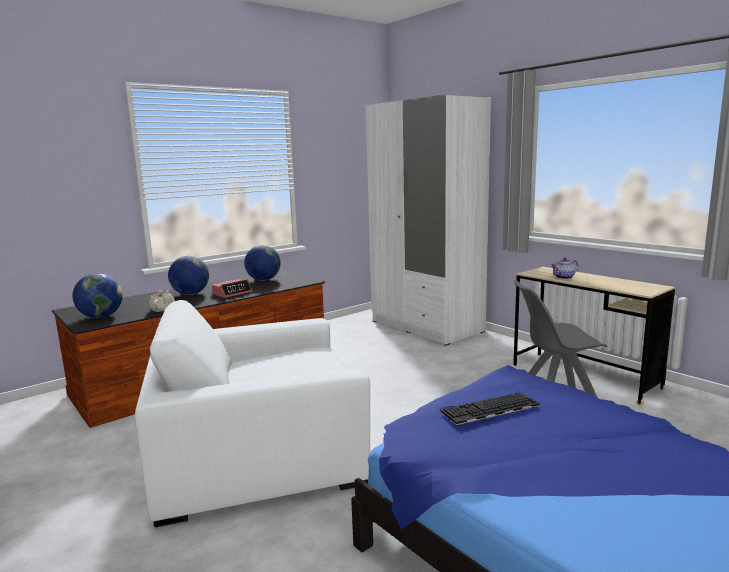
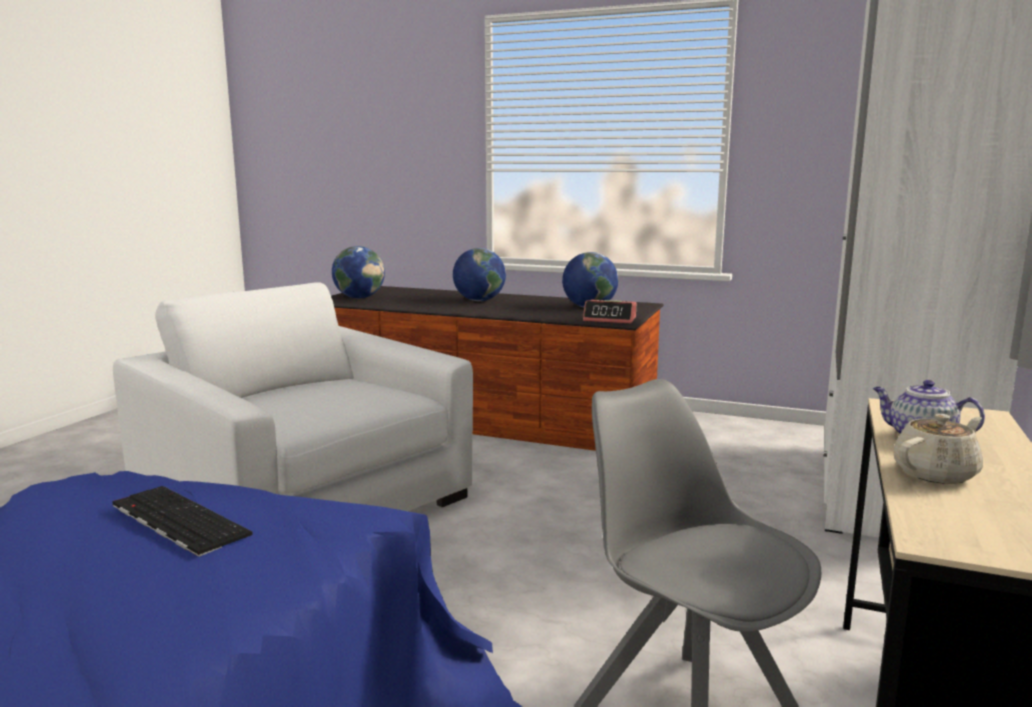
camera: 60 degrees right, 0 degrees up
(163, 309) = (405, 305): beige teapot -> beige teapot (936, 473)
(232, 293) = (504, 310): alarm clock -> alarm clock (610, 319)

